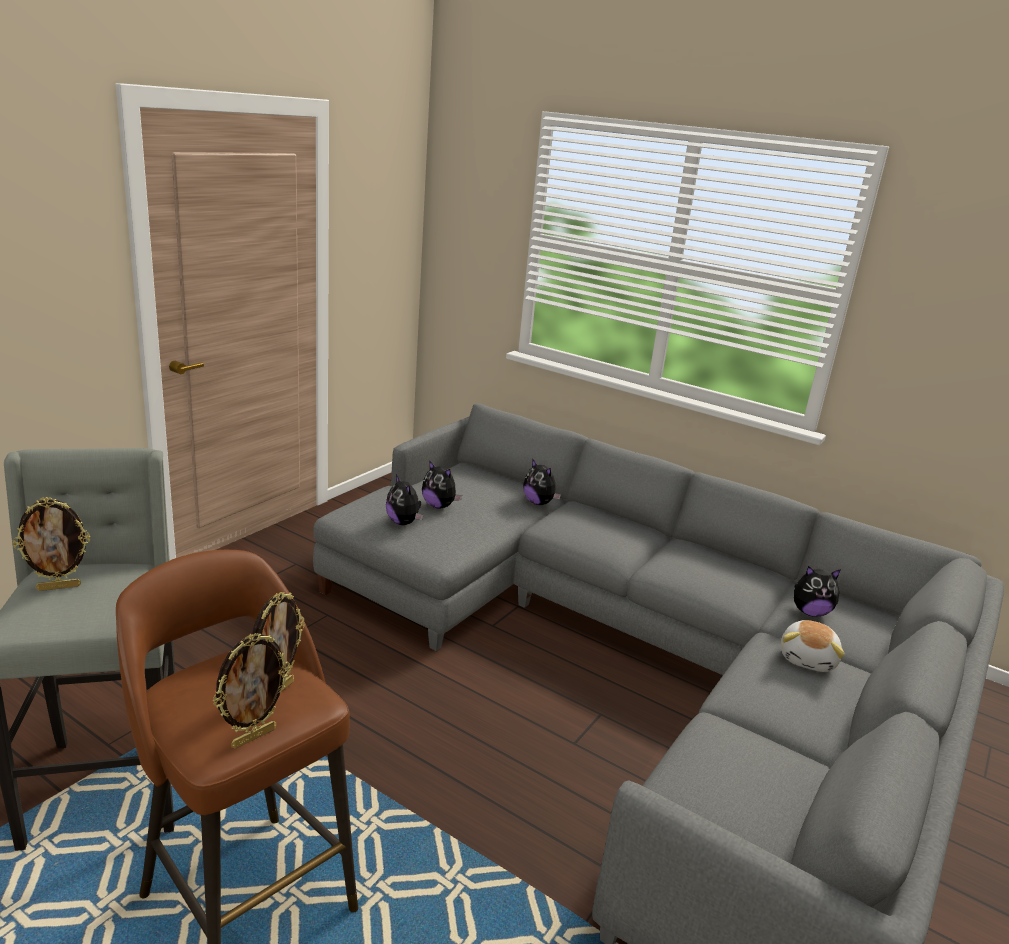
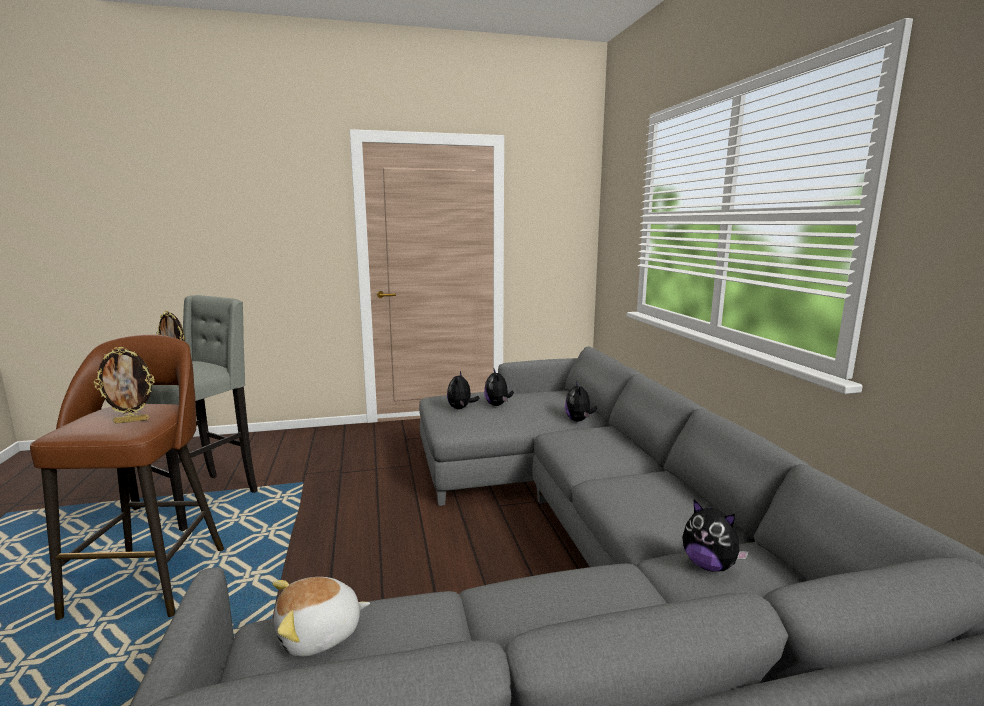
camera: 45 degrees right, 10 degrees down
(253, 737) = (79, 432): picture frame -> none
(808, 659) = (630, 600): plush toy -> plush toy (319, 634)

